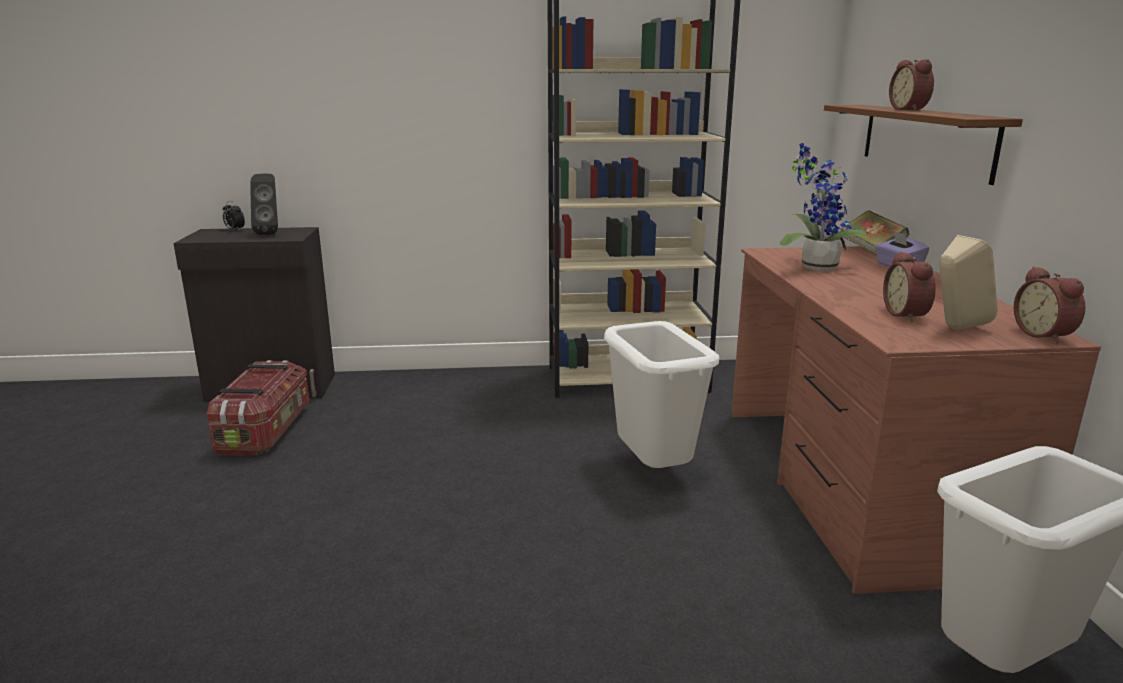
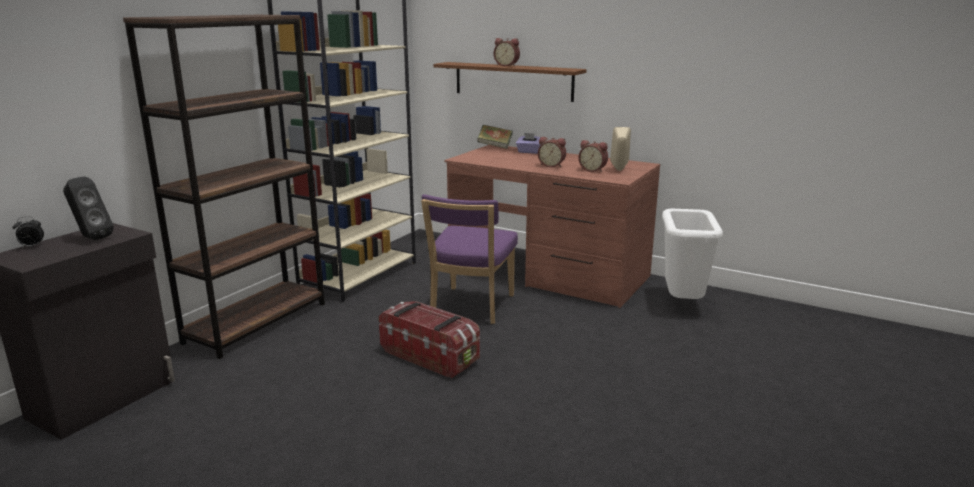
camera: 55 degrees left, 0 degrees up
(266, 430) = (189, 417): storage box -> storage box (430, 356)
(459, 382) = (257, 322): none -> brown bookcase
(652, 470) = (470, 307): white trash can -> purple chair
(815, 267) = (503, 160): potted plant -> none
(1045, 335) = (641, 164): alarm clock -> alarm clock (552, 165)

